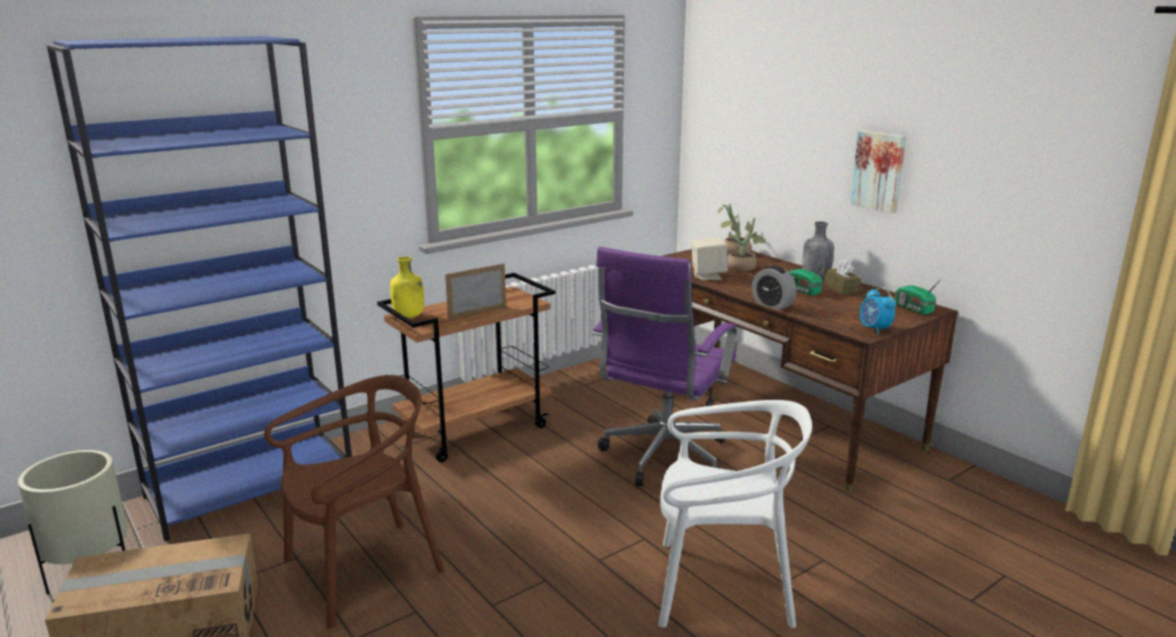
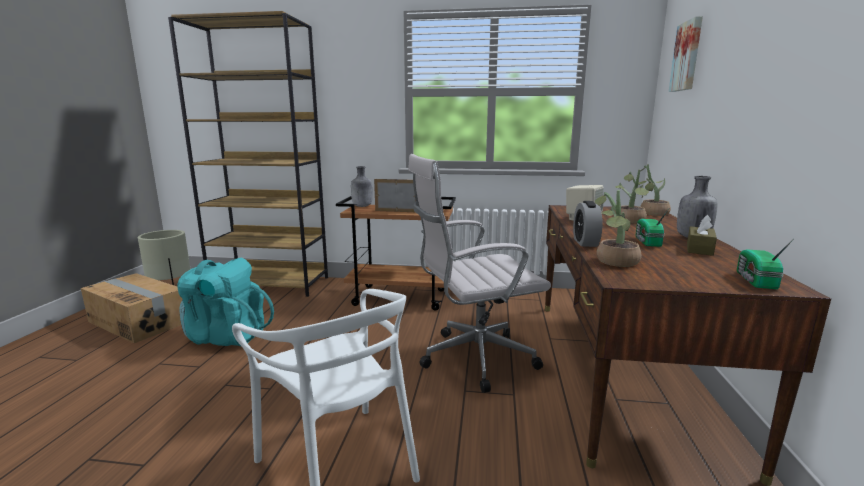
camera: 45 degrees right, 5 degrees down
(251, 486) = (271, 284): blue bookcase -> brown bookcase
(363, 570) = (226, 336): brown chair -> turquoise backpack
(409, 316) = (362, 206): yellow bottle -> grey bottle
(662, 458) = (472, 359): purple office chair -> white office chair
(829, 319) = (614, 262): none -> potted plant
(874, 329) = (645, 280): alarm clock -> none
(879, 171) = (774, 110): picture -> picture (687, 56)

